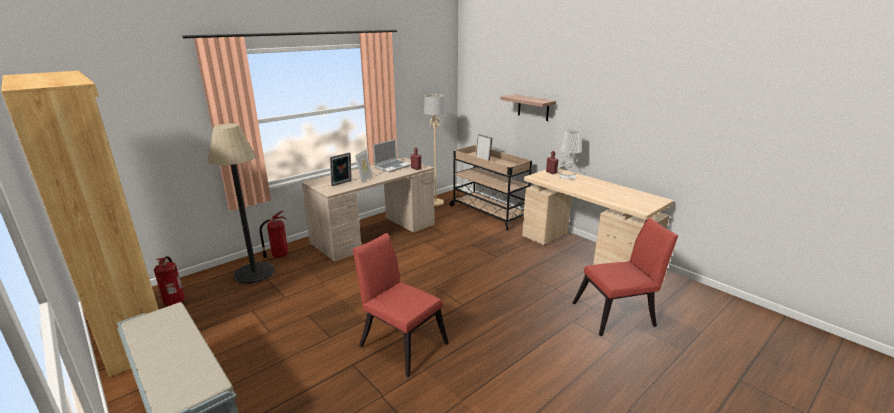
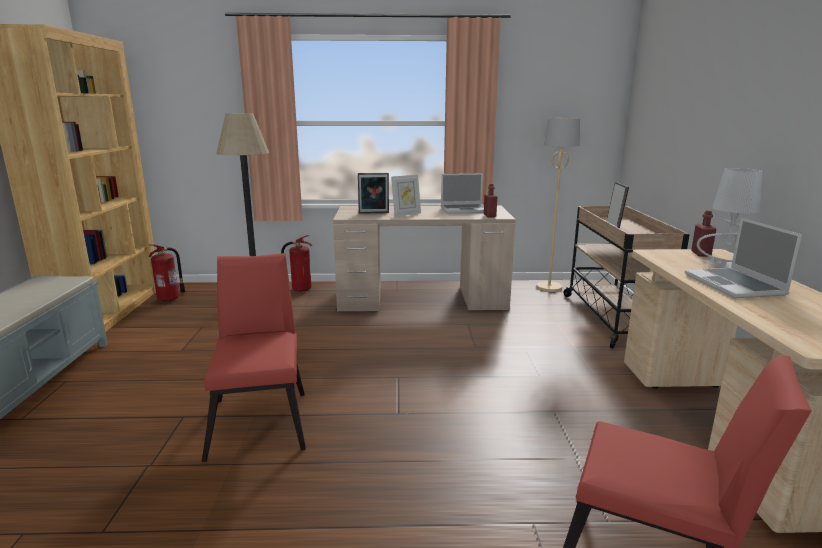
camera: 40 degrees right, 5 degrees down
(533, 107) = (711, 135): shelf -> none
(586, 188) = (735, 285): none -> laptop

